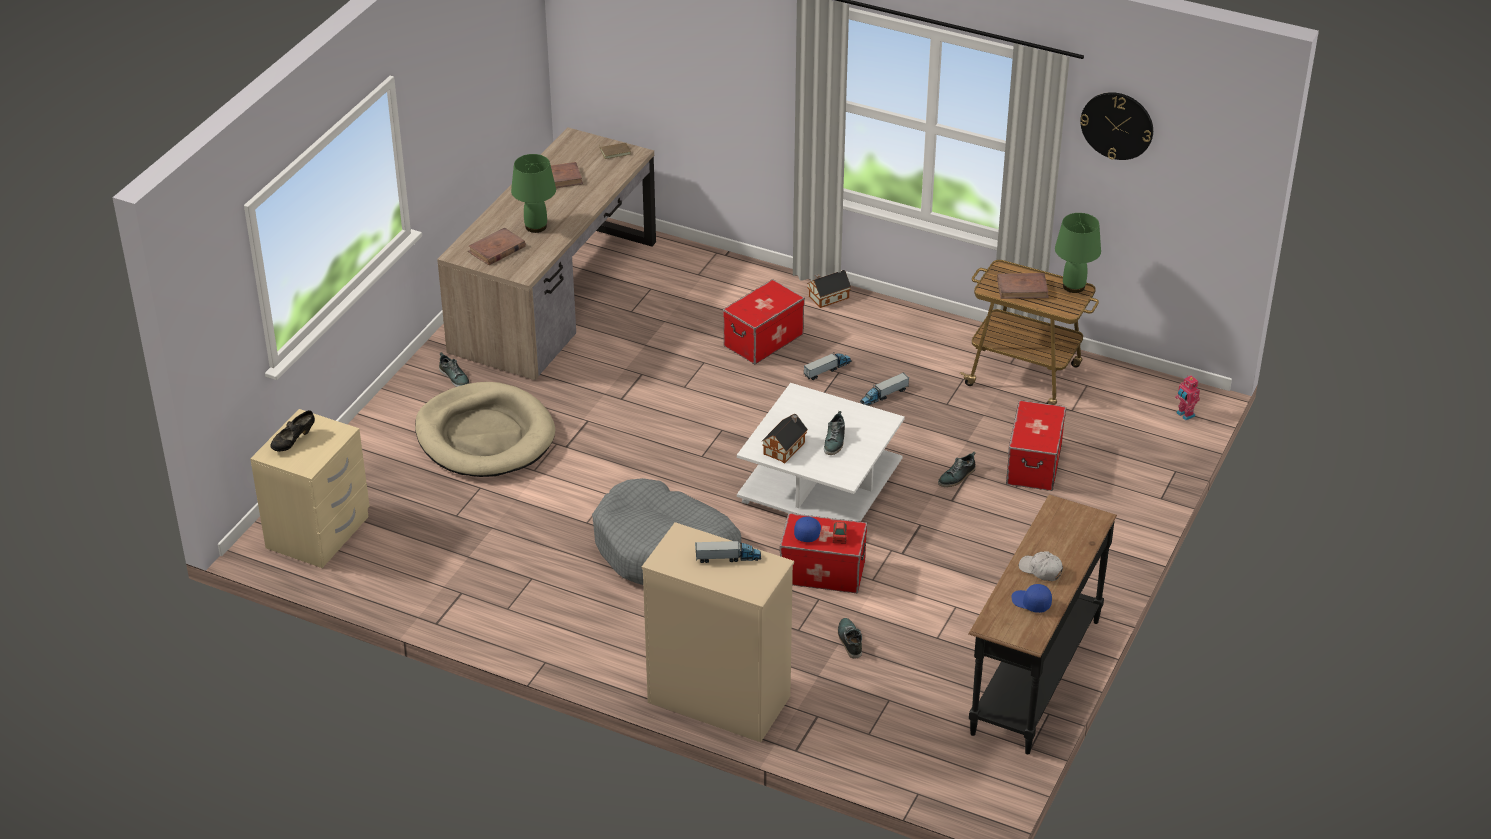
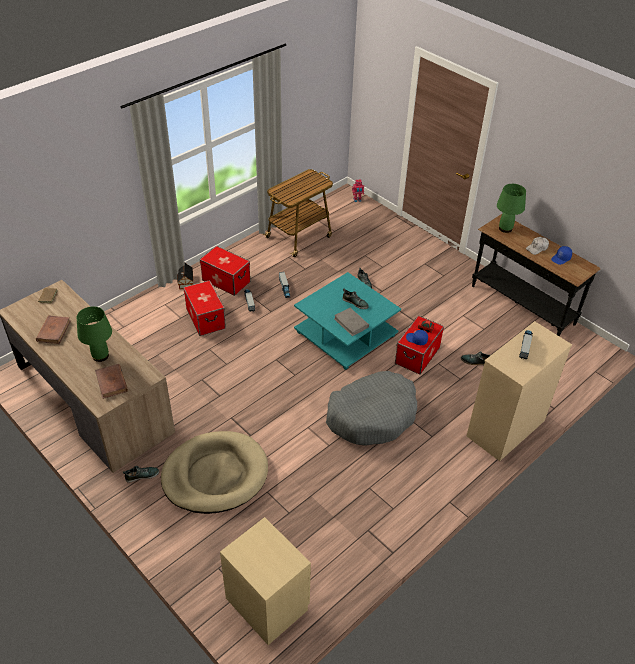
camera: 70 degrees left, 5 degrees up
(293, 441) = (259, 564): black shoe -> none
(785, 447) = (351, 323): toy house -> grey book
(822, 484) = (345, 333): white coffee table -> turquoise coffee table
(1022, 288) = (297, 190): brown book -> none
(1034, 464) = (368, 255): storage box -> storage box (226, 281)
(1073, 286) = (306, 174): green table lamp -> green table lamp (505, 228)
(1117, 125) = (294, 78): wall clock -> none

